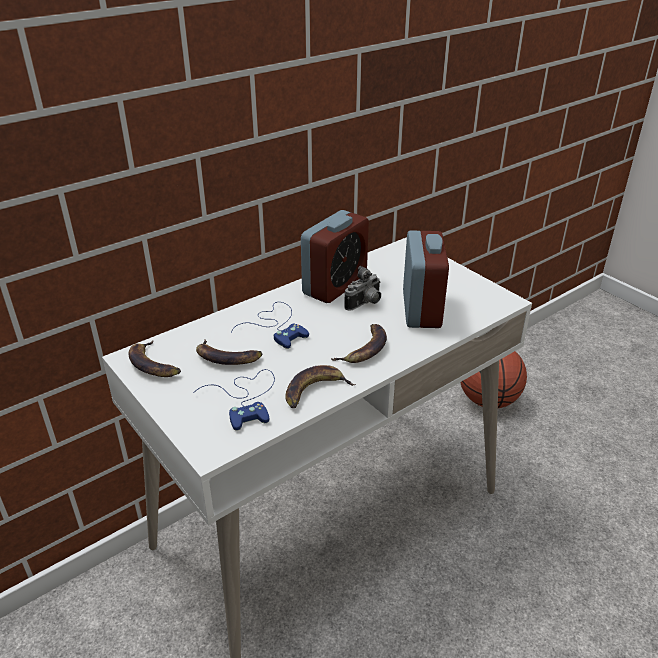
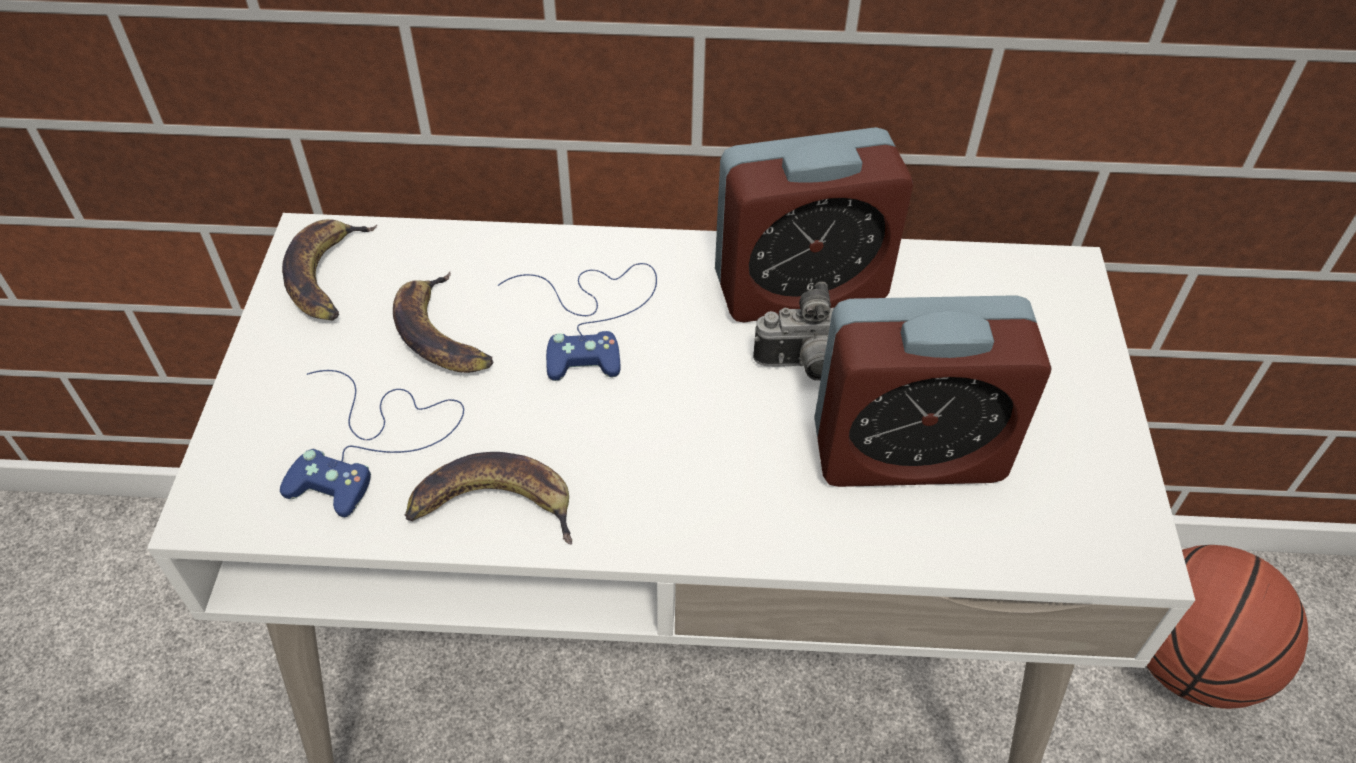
camera: 40 degrees right, 15 degrees up
(364, 348) = (685, 472): banana -> none
(421, 309) = (907, 452): alarm clock -> alarm clock turned 45 degrees clockwise

